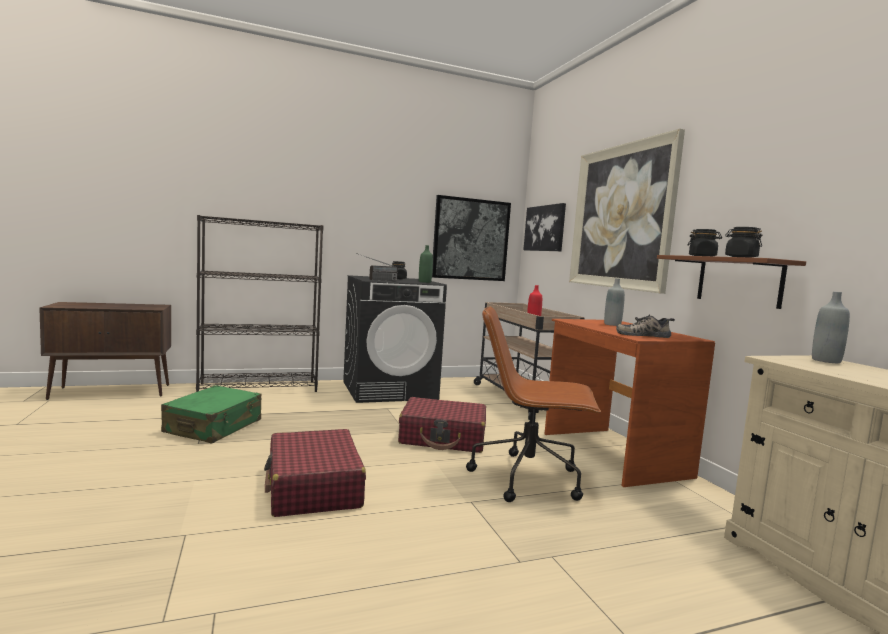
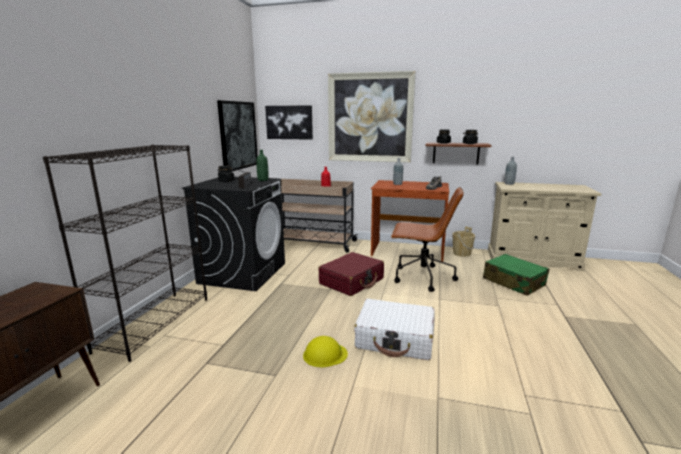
camera: 55 degrees left, 10 degrees up
(214, 427) = (241, 362): green suitcase -> green suitcase (513, 282)
(248, 456) = (325, 354): none -> yellow hard hat
(313, 487) = (395, 339): red suitcase -> white suitcase
(529, 478) = (421, 277): brown office chair -> brown office chair turned 120 degrees counterclockwise
(705, 499) = (461, 253): none -> beige bucket

